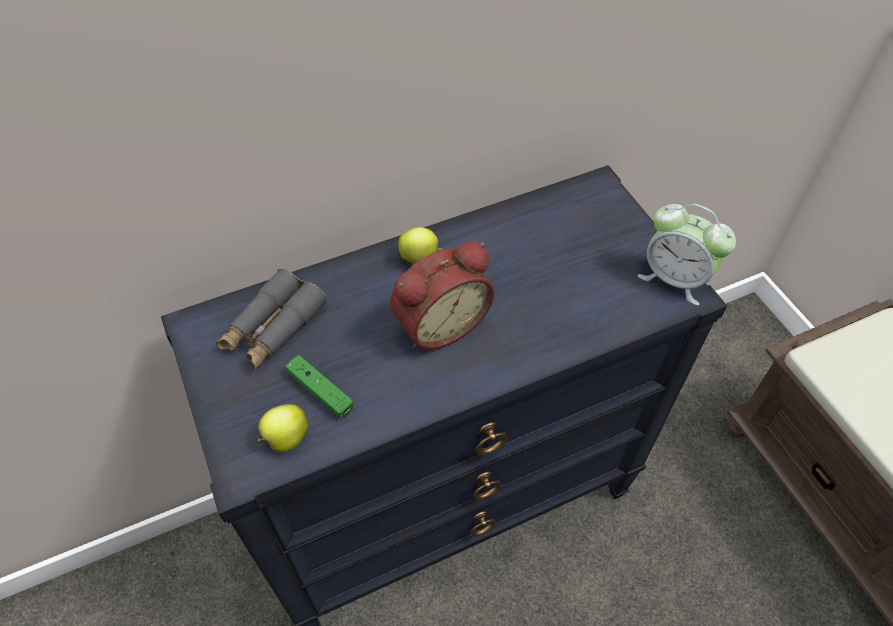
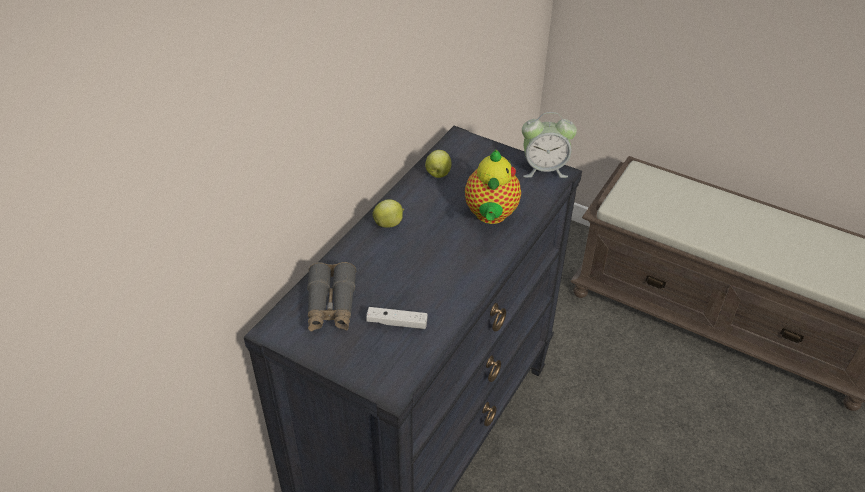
camera: 35 degrees left, 10 degrees down
(286, 439) = (400, 357): apple -> apple (438, 174)
(320, 391) = (397, 323): green game controller -> white game controller
(439, 323) = (434, 252): alarm clock -> none
(549, 309) = (490, 215): none -> teapot

